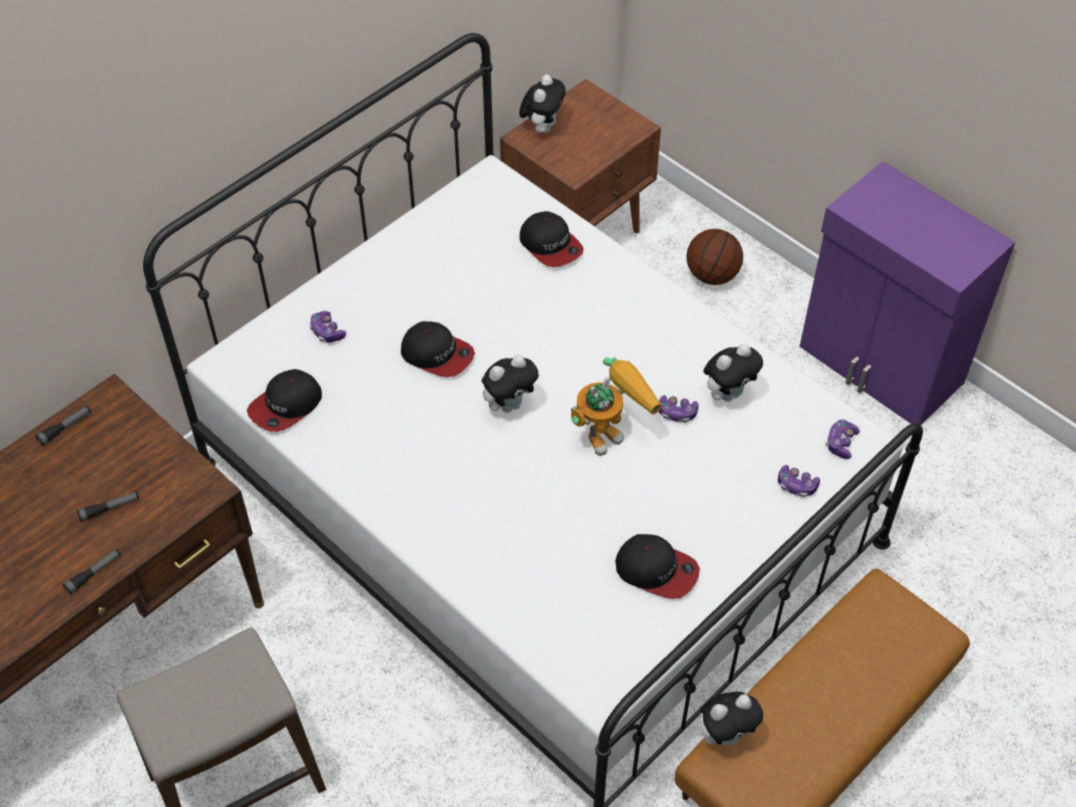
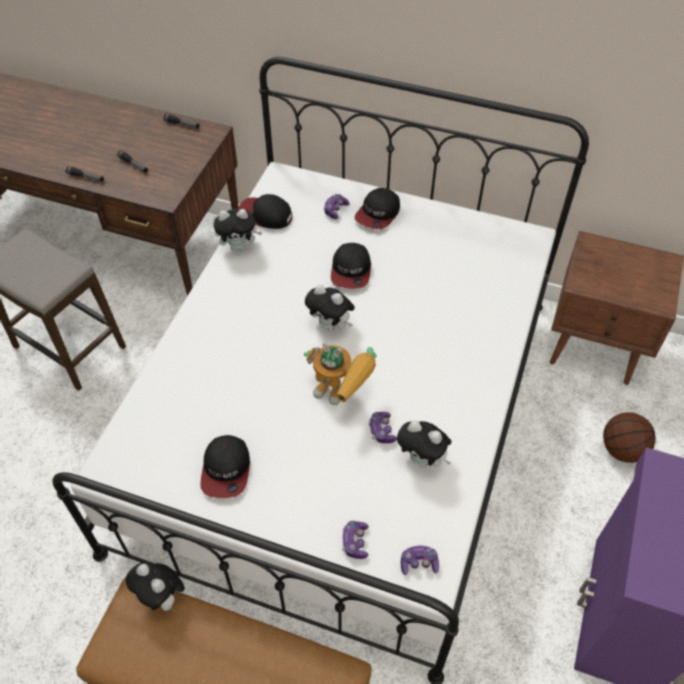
camera: 65 degrees right, 0 degrees up
(542, 127) = (610, 249): plush toy -> plush toy (239, 247)
(551, 245) = (493, 294): cap -> cap (378, 214)

